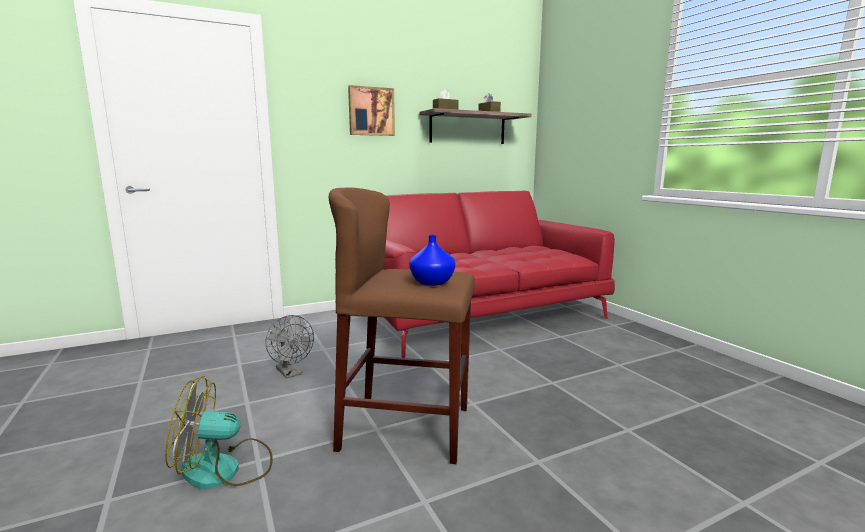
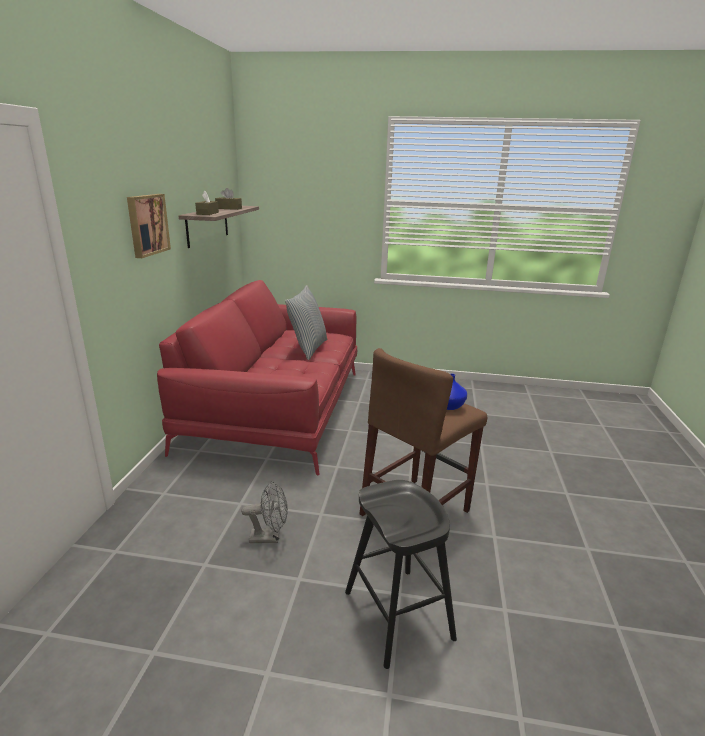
camera: 55 degrees left, 10 degrees up
(225, 469) = (397, 614): fan -> black stool
(517, 256) = (307, 348): none -> pillow

